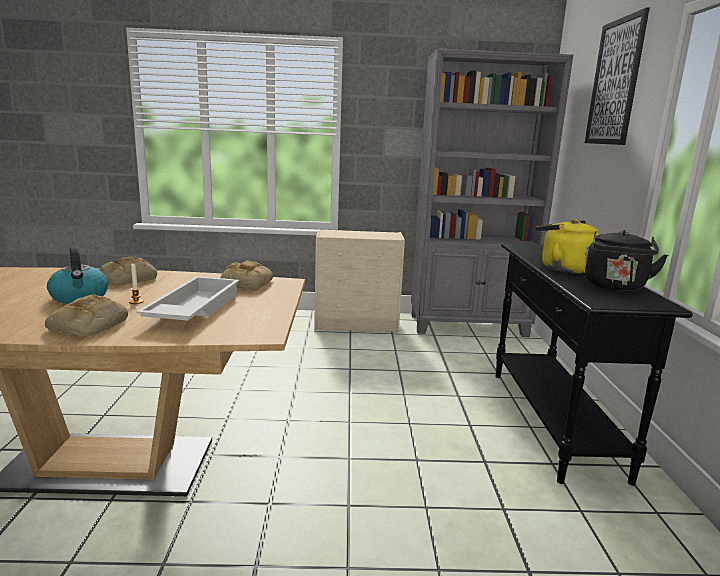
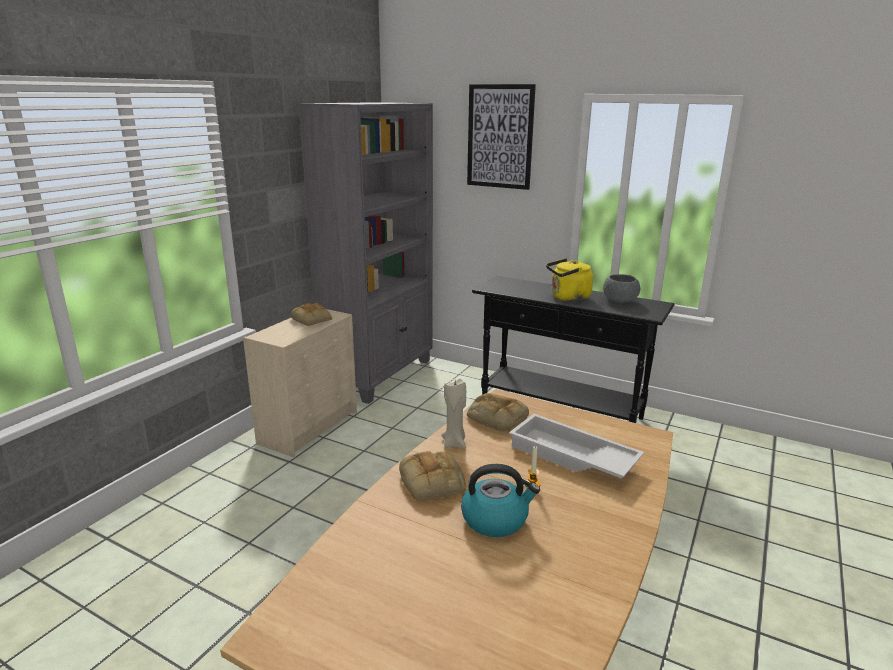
camera: 60 degrees left, 5 degrees up
(89, 325) = (602, 517): bread -> bread (312, 319)
(191, 278) = (455, 443): none -> beige candle
(615, 287) = (619, 301): black kettle -> grey bowl

